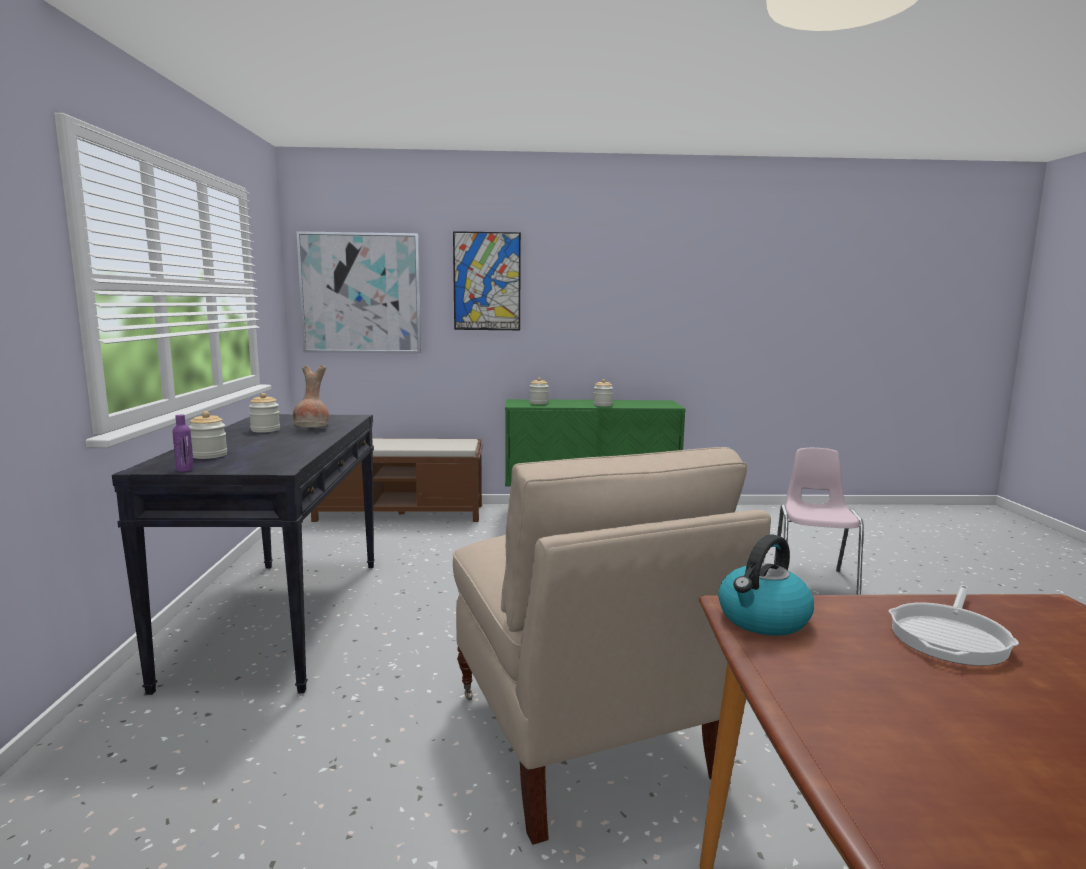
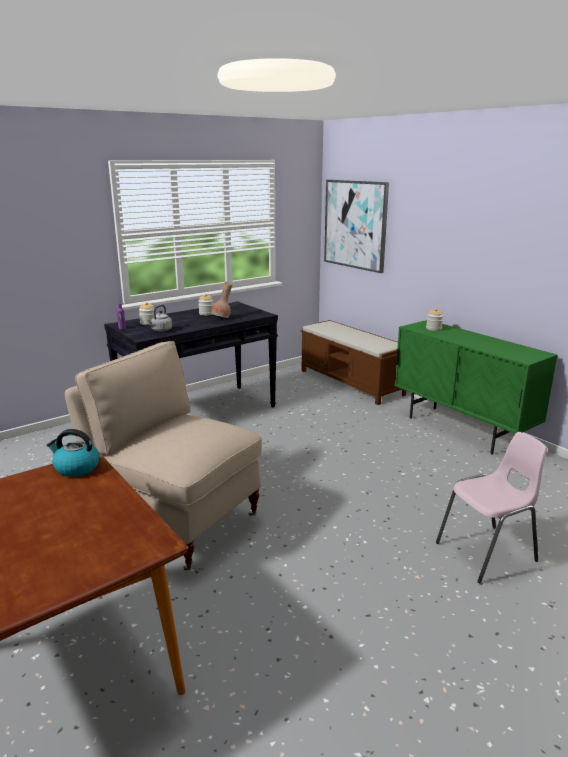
camera: 55 degrees right, 10 degrees up
(274, 456) = (161, 330): none -> grey kettle
(487, 281) = (427, 222): picture -> none
(583, 738) = (175, 521): beige chair -> beige chair turned 90 degrees clockwise
(602, 405) = (472, 343): jar -> none
(950, 637) = (86, 512): frying pan -> none

